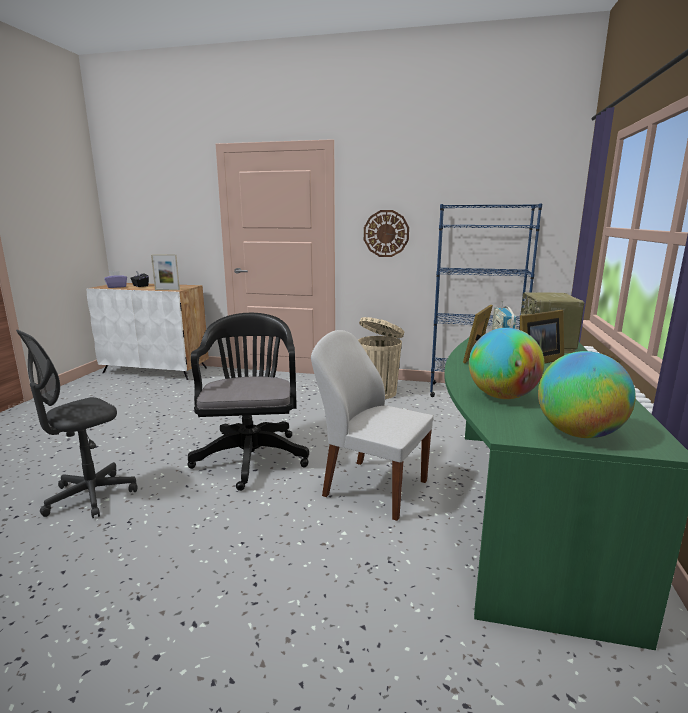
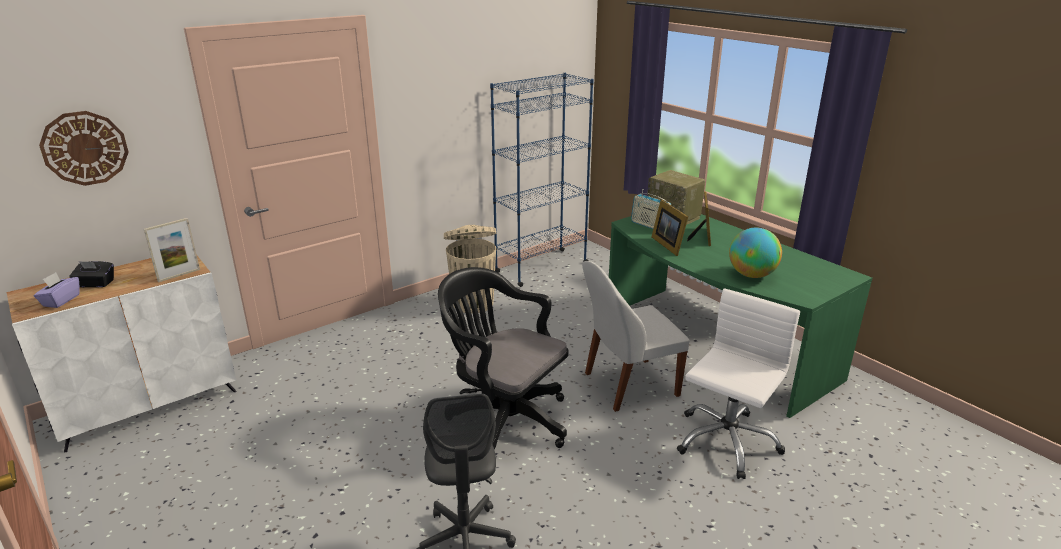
camera: 50 degrees left, 10 degrees up
(359, 581) = (726, 441): none -> white office chair
(386, 233) = (435, 123): wall clock -> wall clock (85, 148)
(578, 433) = (820, 283): globe -> none

